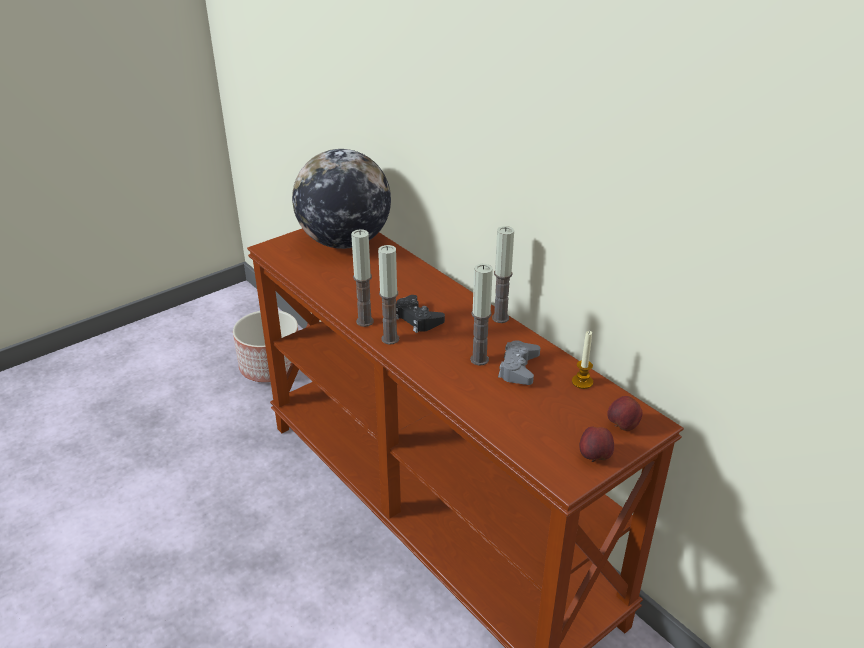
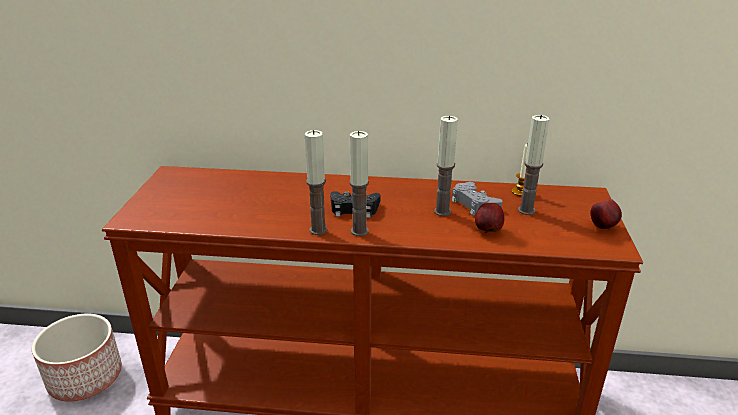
camera: 45 degrees left, 5 degrees down
(344, 242) = (198, 186): globe -> none
(500, 318) = (408, 181): candle -> candle (526, 210)
(622, 426) = (582, 203): apple -> apple (488, 230)

